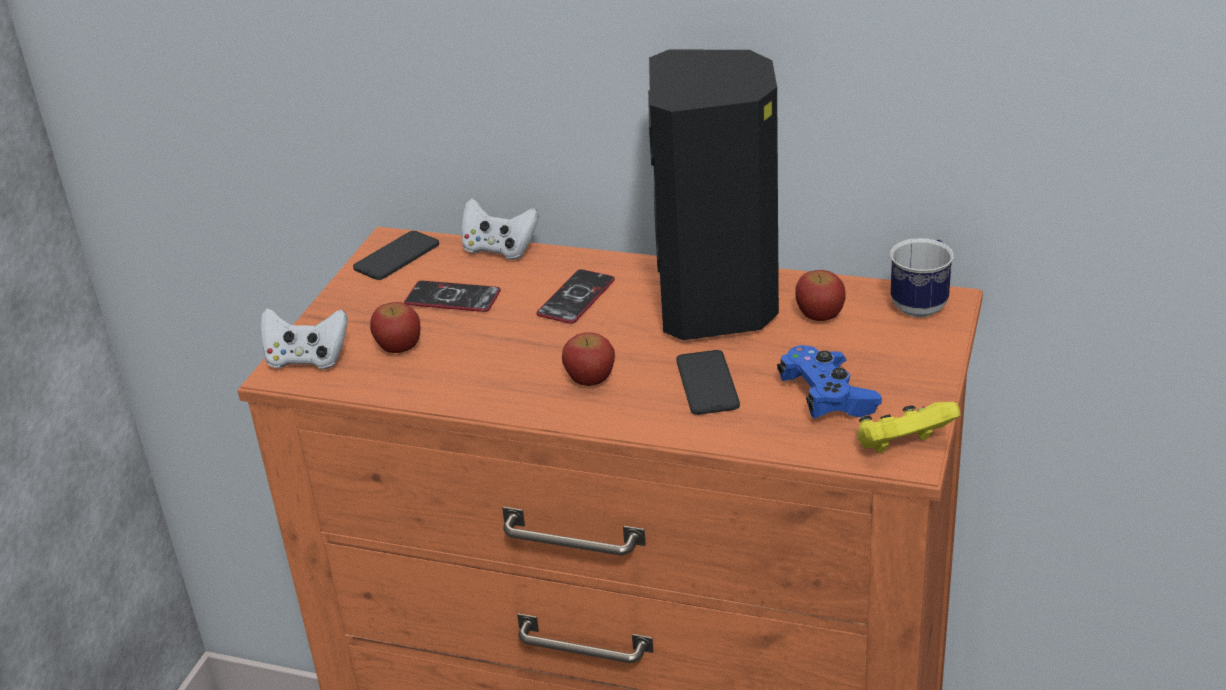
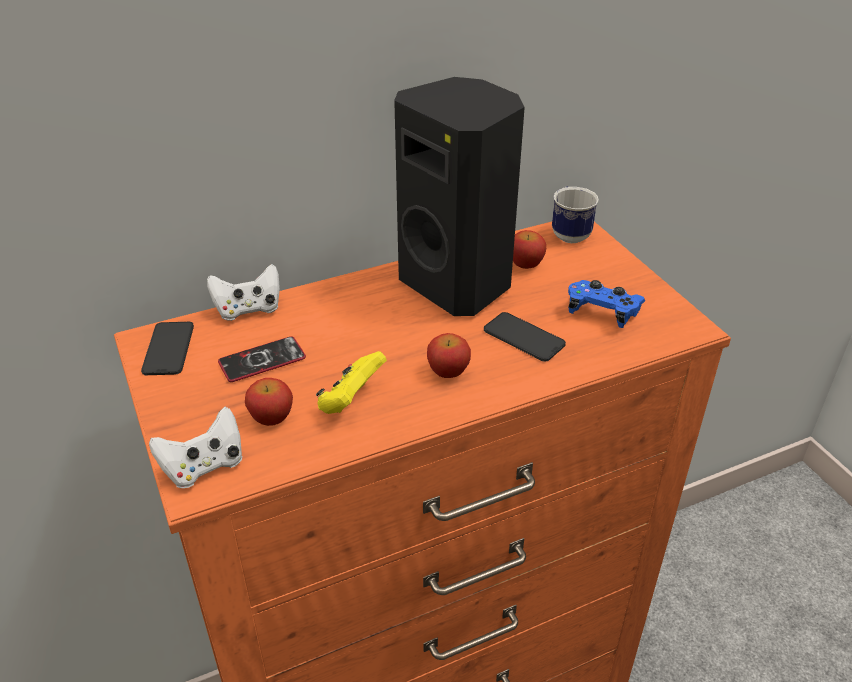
camera: 45 degrees left, 5 degrees up
(576, 298) = (356, 320): phone -> none
(902, 447) = (682, 322): yellow game controller -> yellow game controller (351, 401)

